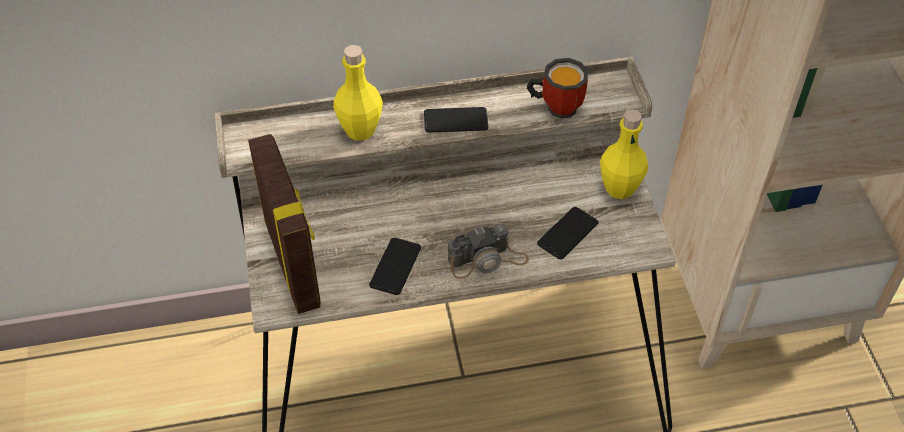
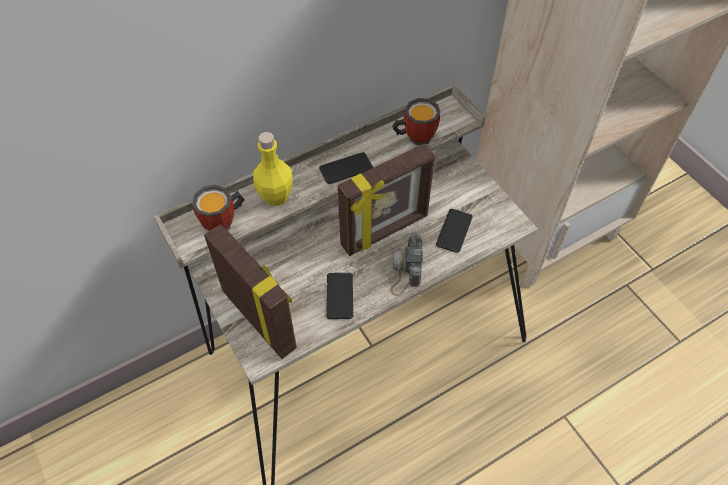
camera: 20 degrees left, 5 degrees up
(289, 143) = (224, 223): none -> mug
(482, 211) = (385, 232): none -> picture frame
(487, 260) = (406, 269): camera -> camera turned 135 degrees clockwise
(619, 188) = (475, 185): yellow bottle -> none

